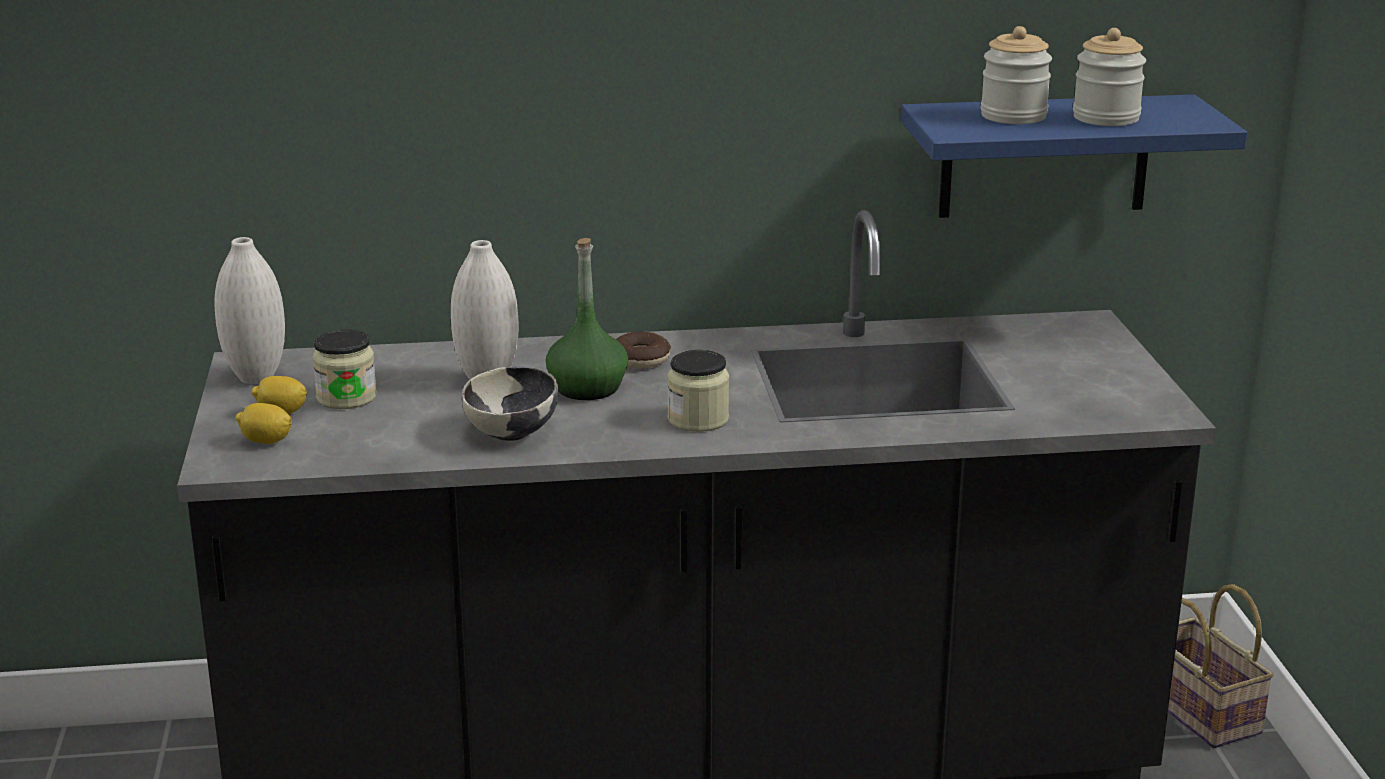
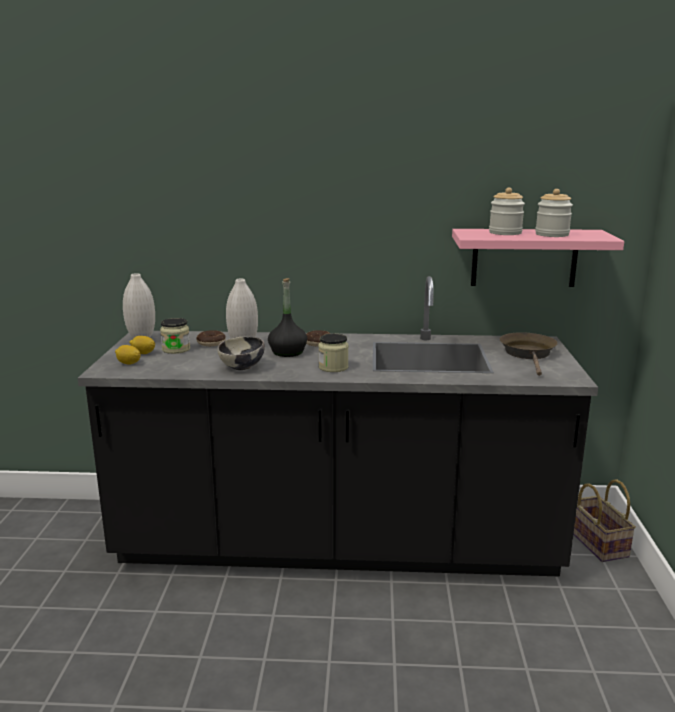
camera: 10 degrees right, 5 degrees down
(413, 376) = (211, 343): none -> donut
(587, 388) = (287, 352): green bottle -> black bottle
(1044, 156) = (524, 257): blue shelf -> pink shelf
(1068, 359) = (528, 354): none -> brown frying pan

